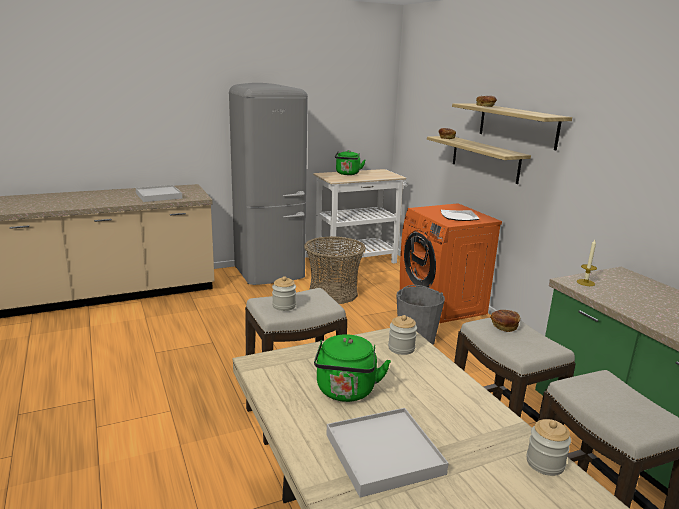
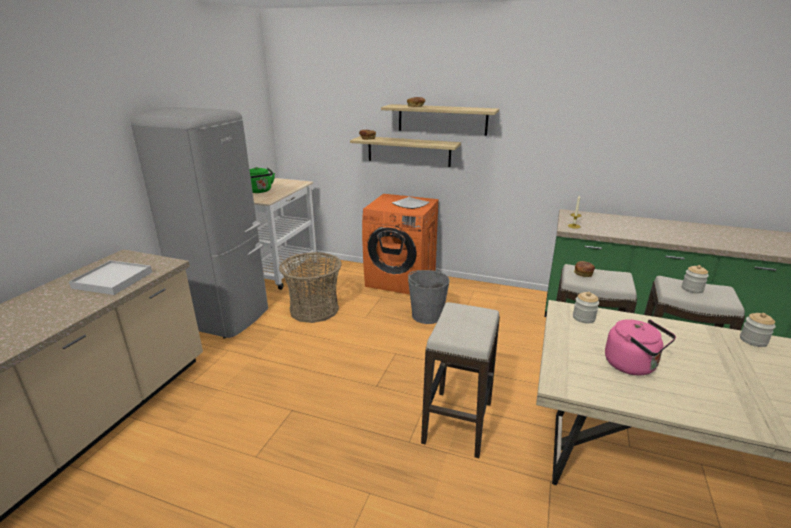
camera: 45 degrees left, 5 degrees up
(284, 306) = (465, 330): jar -> jar (692, 289)
(346, 392) = (633, 365): green kettle -> pink kettle
(384, 454) = (724, 387): white tray -> none

